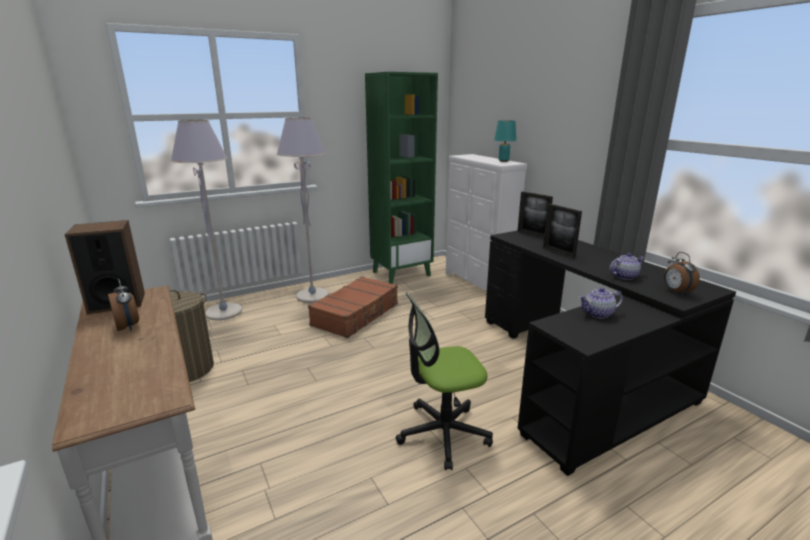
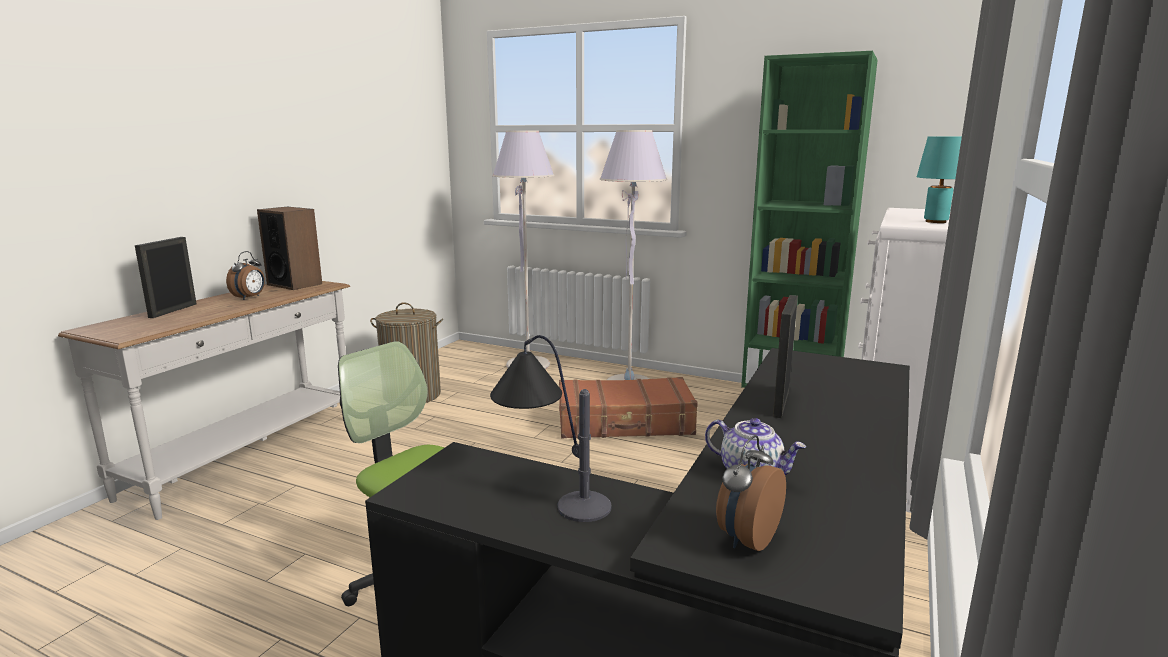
camera: 55 degrees right, 5 degrees down
(532, 234) = (844, 369): picture frame -> picture frame (173, 310)
(598, 314) = (547, 486): teapot -> table lamp

